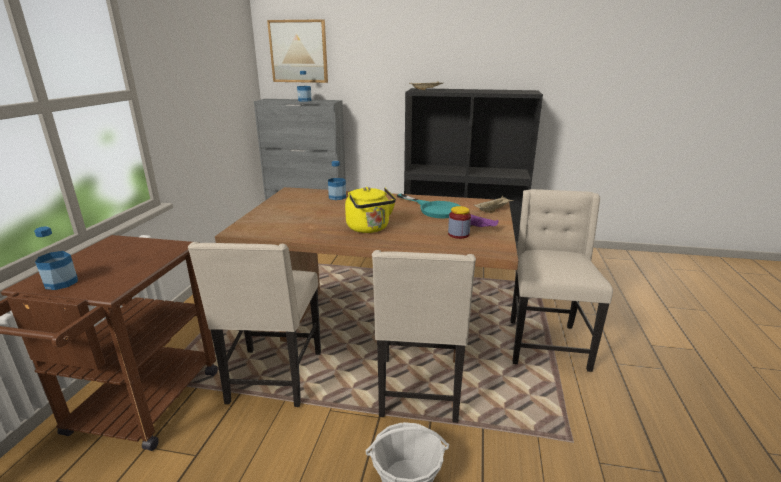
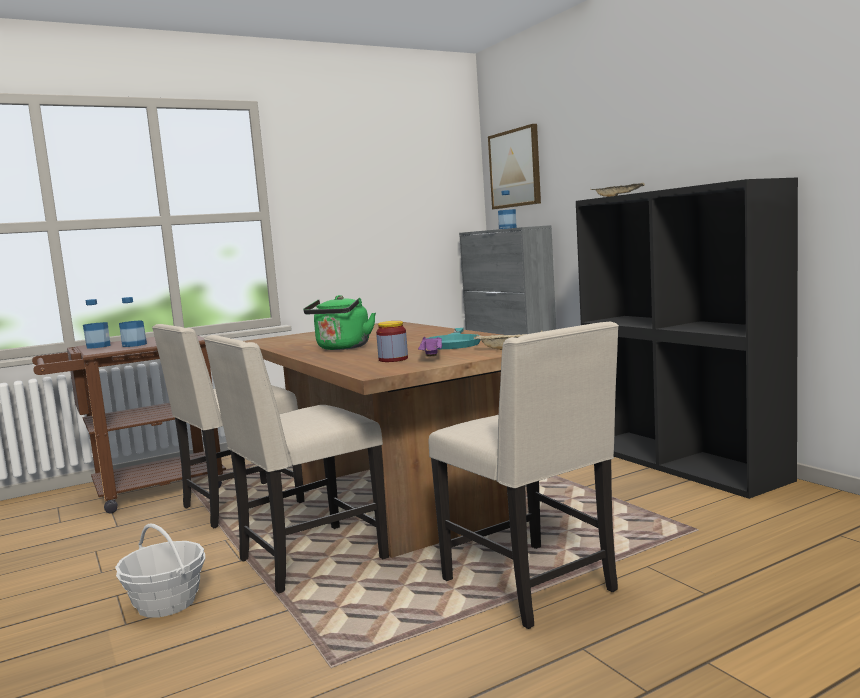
camera: 50 degrees right, 15 degrees down
(337, 197) = (406, 329): bottle -> bottle (134, 345)
(369, 228) = (342, 348): yellow kettle -> green kettle
(545, 343) = (532, 586): beige chair -> beige chair turned 90 degrees clockwise

